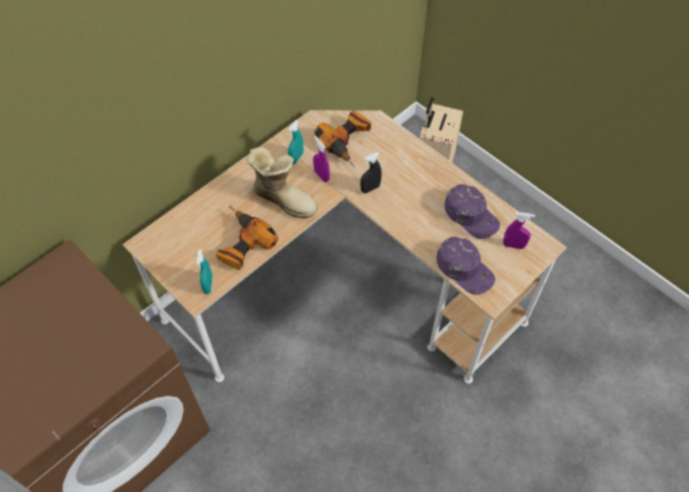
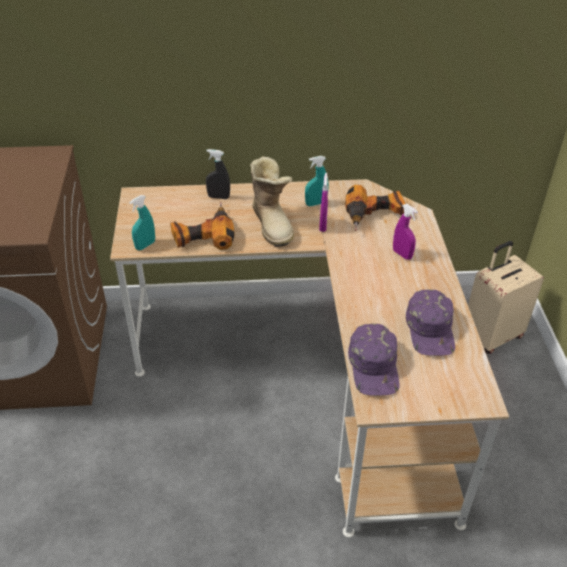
camera: 40 degrees right, 15 degrees down
(370, 188) = (355, 256): black spray bottle -> black spray bottle (218, 197)
(513, 245) = (448, 378): purple spray bottle -> purple spray bottle (402, 254)

